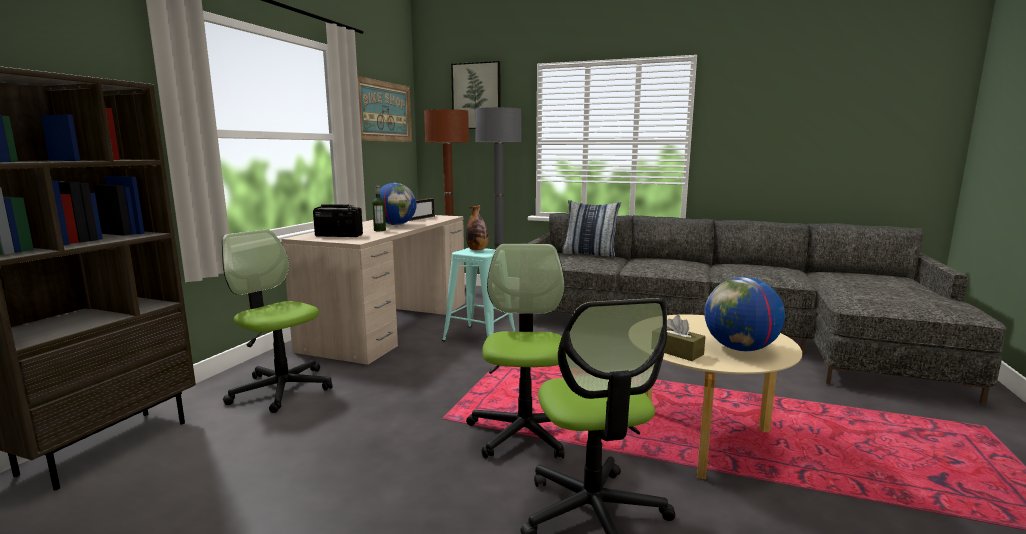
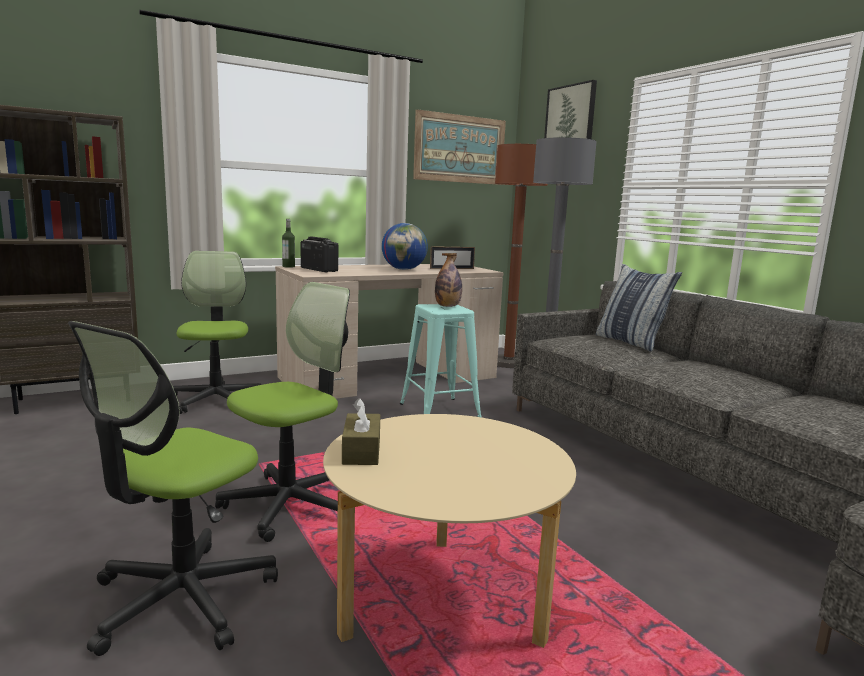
camera: 40 degrees right, 0 degrees up
(379, 230) = (368, 271): bottle -> bottle (288, 266)
(740, 349) = (442, 478): globe -> none

